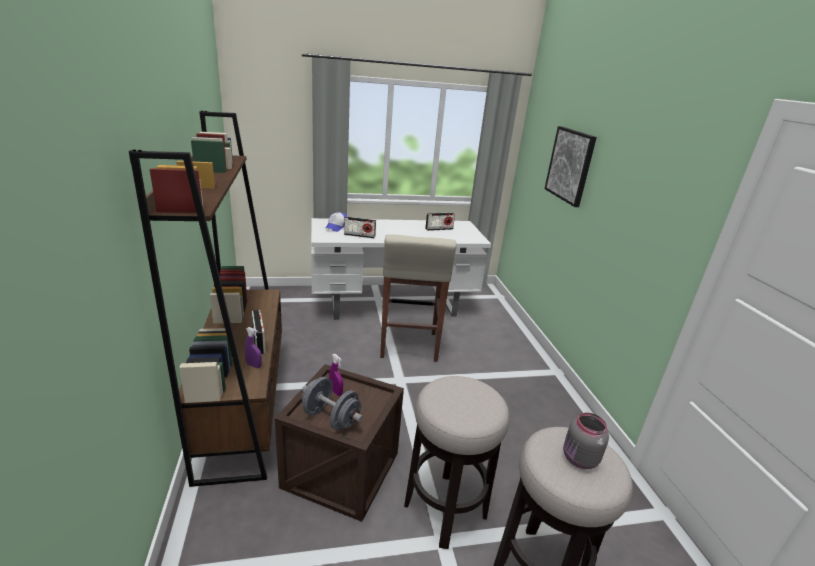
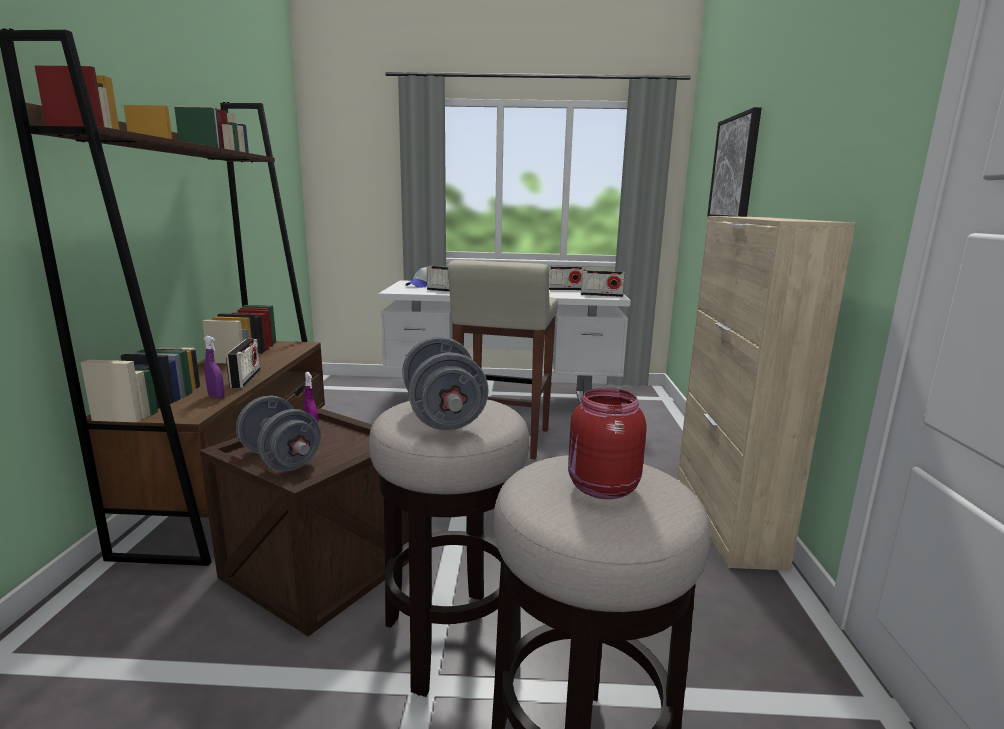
camera: 15 degrees right, 10 degrees down
(463, 403) = (443, 416): none -> grey dumbbell
(469, 237) = (601, 295): none -> radio
(562, 398) = (725, 517): none -> beige cabinet
(579, 459) = (601, 488): grey jar -> red jar

